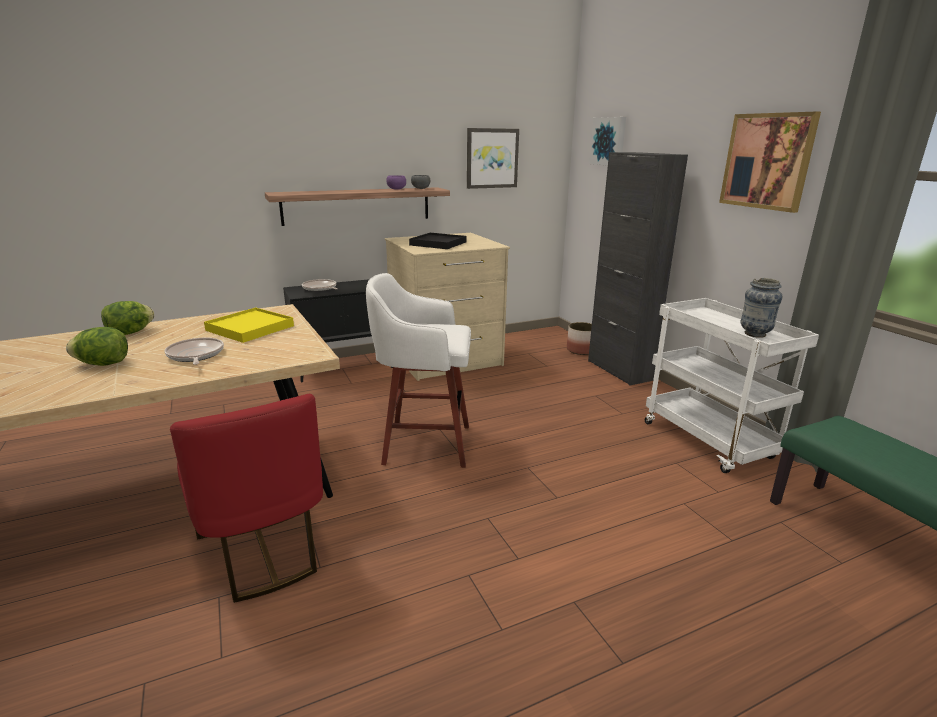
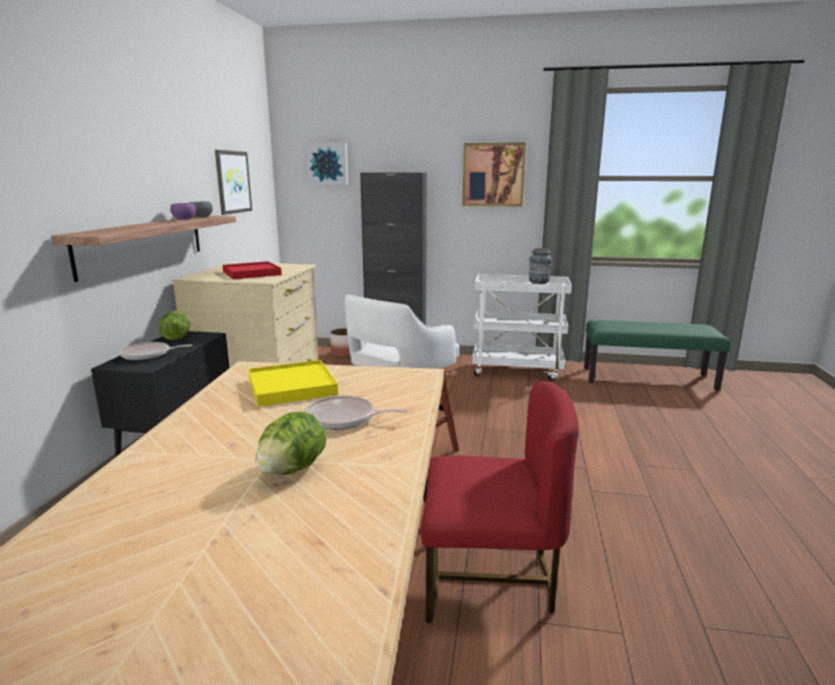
camera: 55 degrees left, 5 degrees down
(130, 333) = (178, 447): lettuce -> lettuce (176, 338)
(438, 244) = (252, 273): black tray -> red tray

